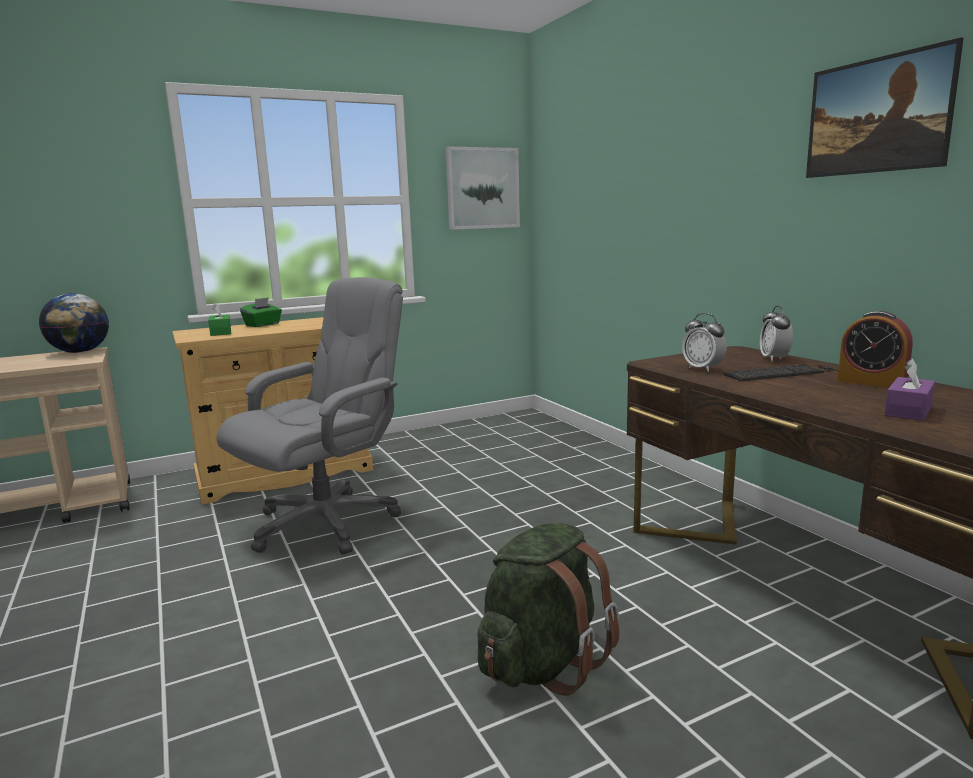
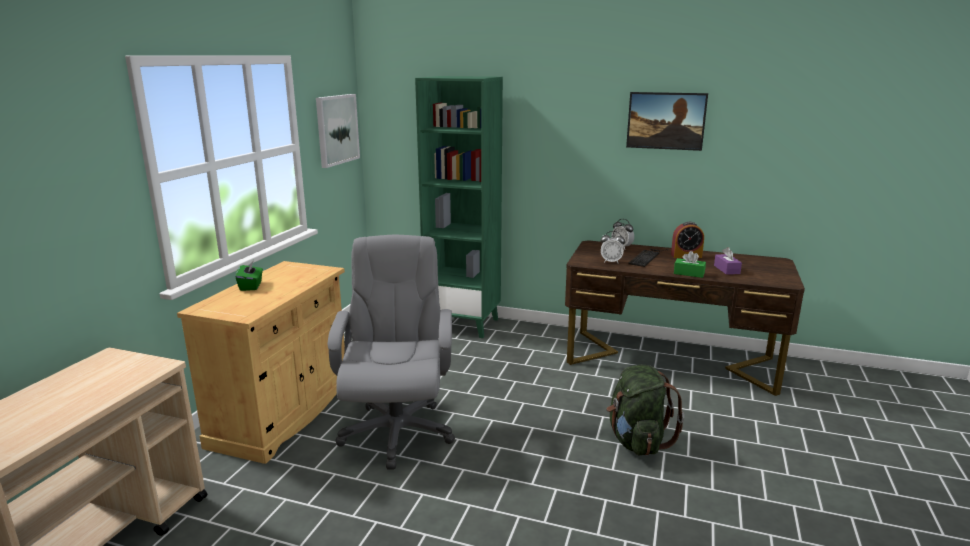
camera: 45 degrees left, 5 degrees up
(79, 352) = (104, 360): globe -> none
(221, 332) = (245, 303): green tissue box -> green tissue box (689, 273)
(585, 451) = (464, 324): none -> green bookcase

